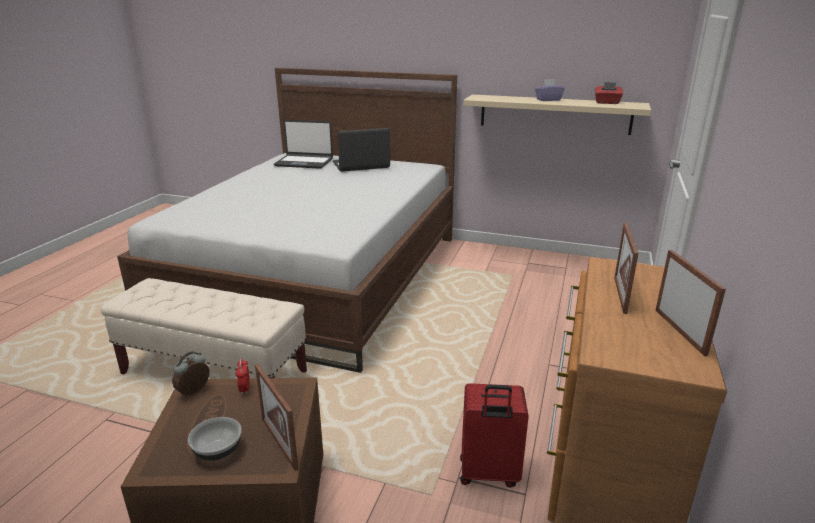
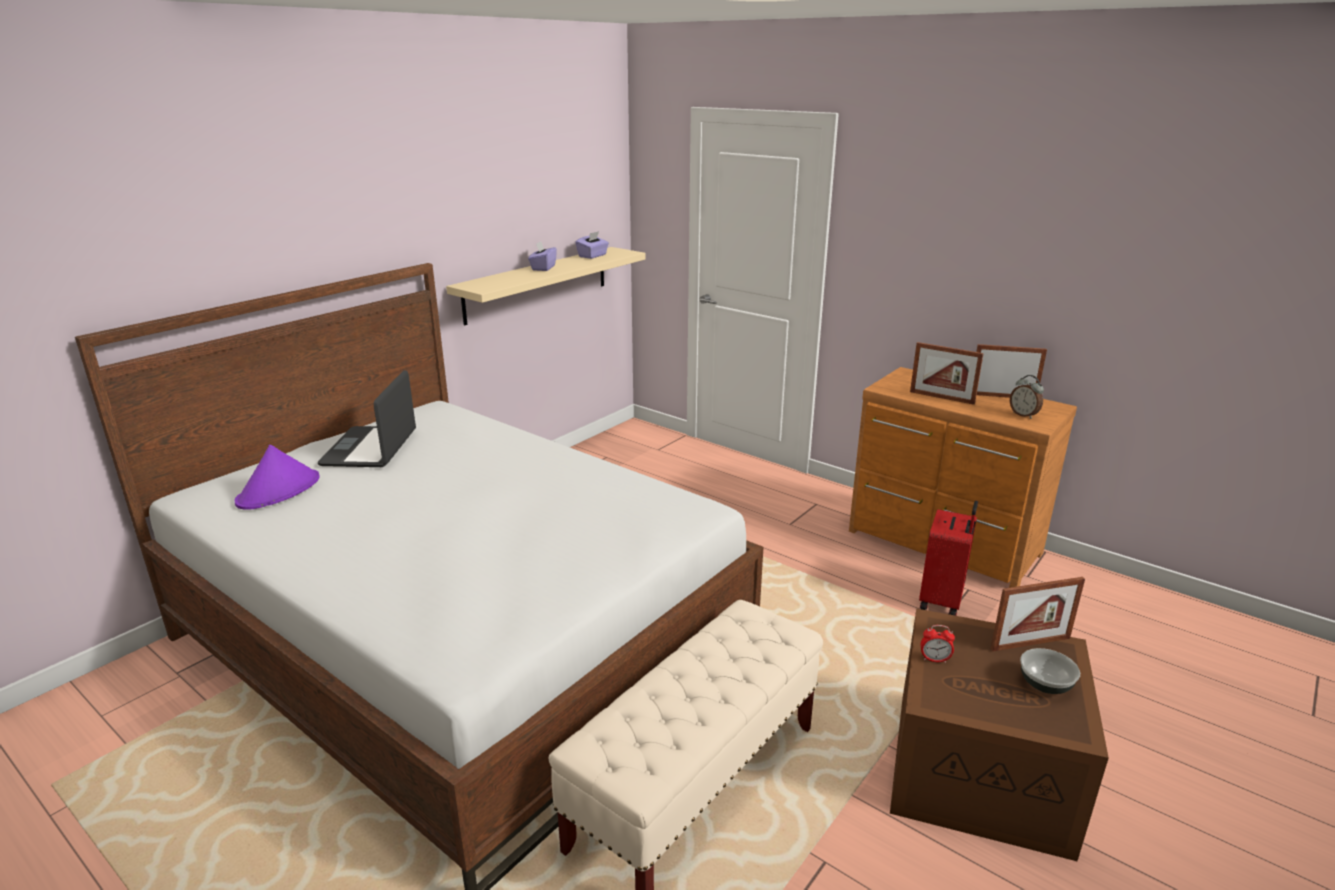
camera: 70 degrees left, 0 degrees up
(194, 392) = (936, 699): alarm clock -> alarm clock (1023, 415)
(304, 162) = (279, 490): laptop -> purple hat
(607, 103) = (593, 256): red tissue box -> purple tissue box

